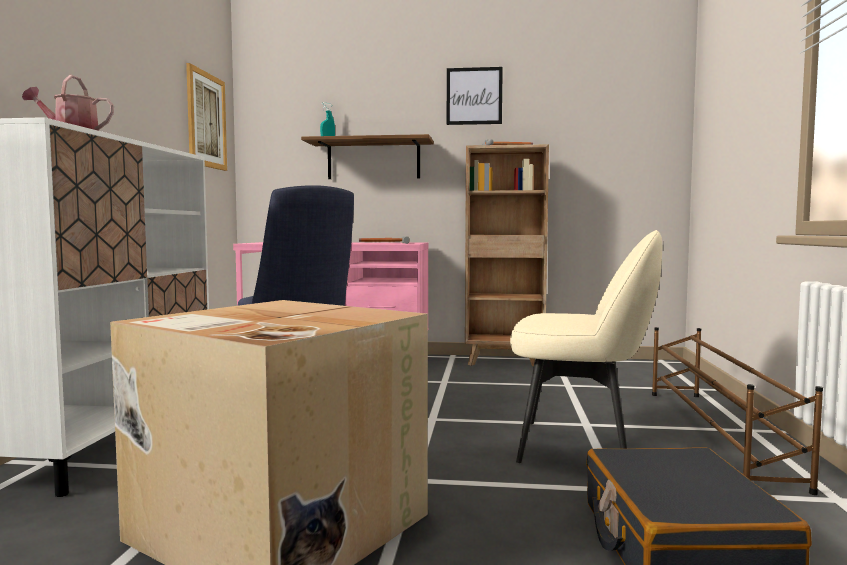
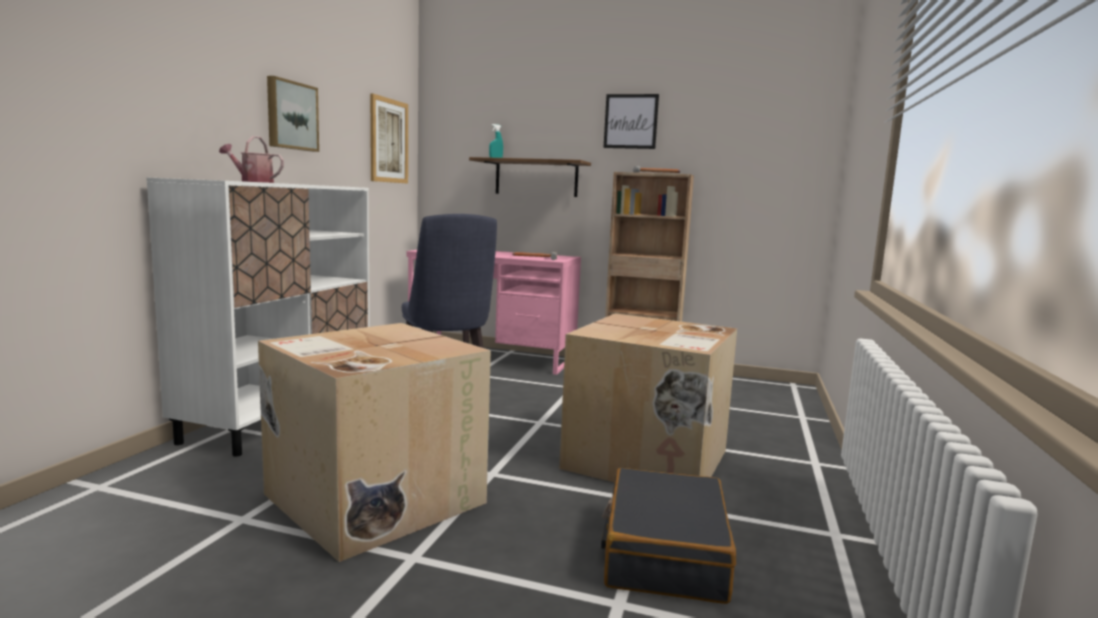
camera: 10 degrees right, 5 degrees up
(102, 72) = (291, 115): none -> picture
(579, 446) = (647, 460): beige chair -> cardboard box
(715, 433) = (779, 463): brown shoe rack -> none

